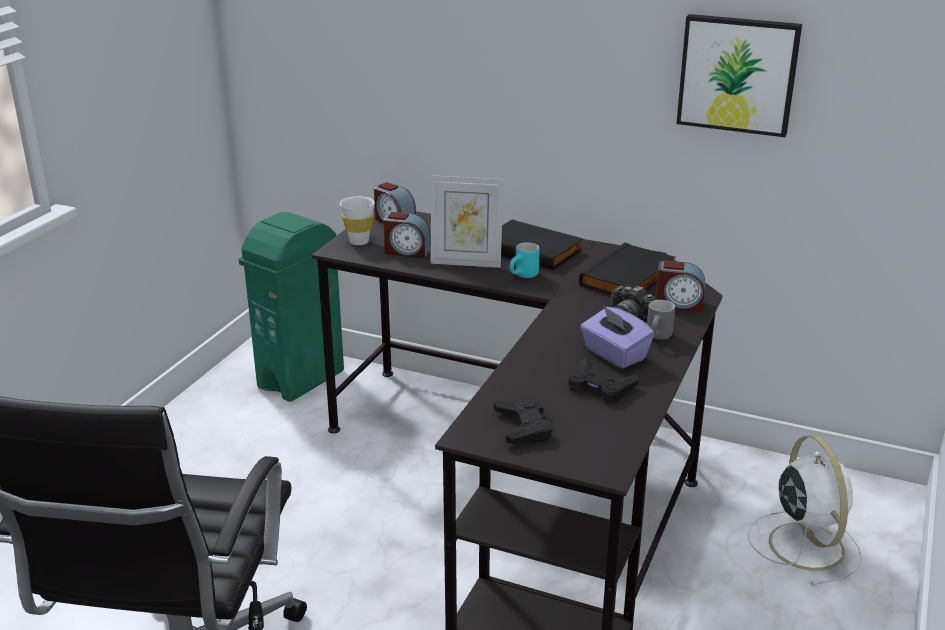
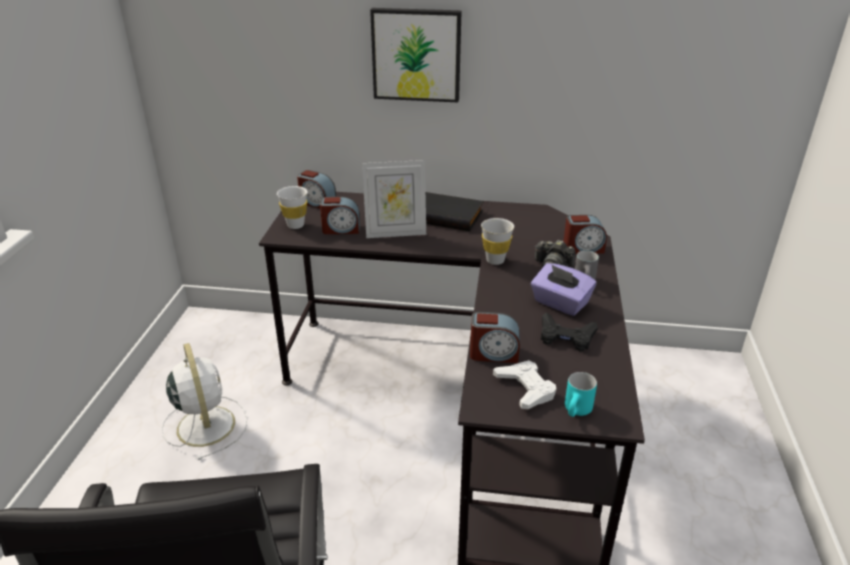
camera: 15 degrees left, 5 degrees up
(302, 379) = (244, 339): green trash can -> none
(508, 391) = (493, 353): none -> alarm clock
(523, 427) = (525, 388): black game controller -> white game controller
(524, 276) = (449, 240): turquoise mug -> turquoise mug (578, 412)
(565, 303) = (495, 260): none -> white cup
(629, 278) = (532, 231): black book -> none
(738, 74) = (607, 54): picture -> picture (416, 54)
(804, 544) = (682, 417): white fan -> white fan (205, 424)

